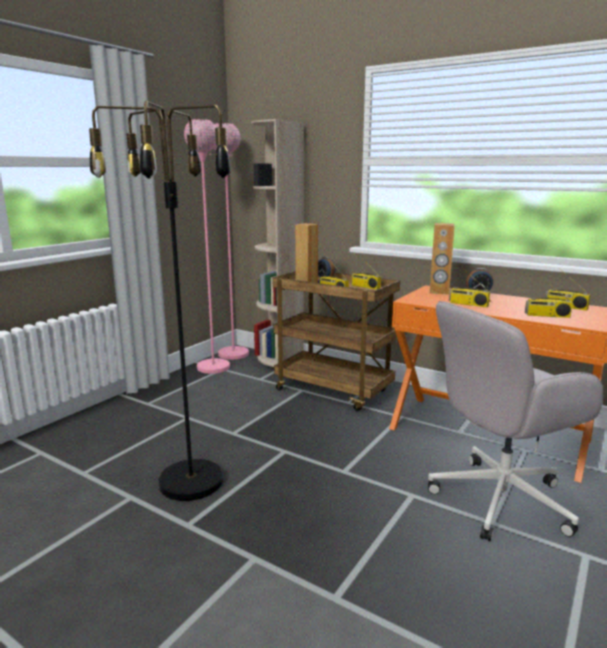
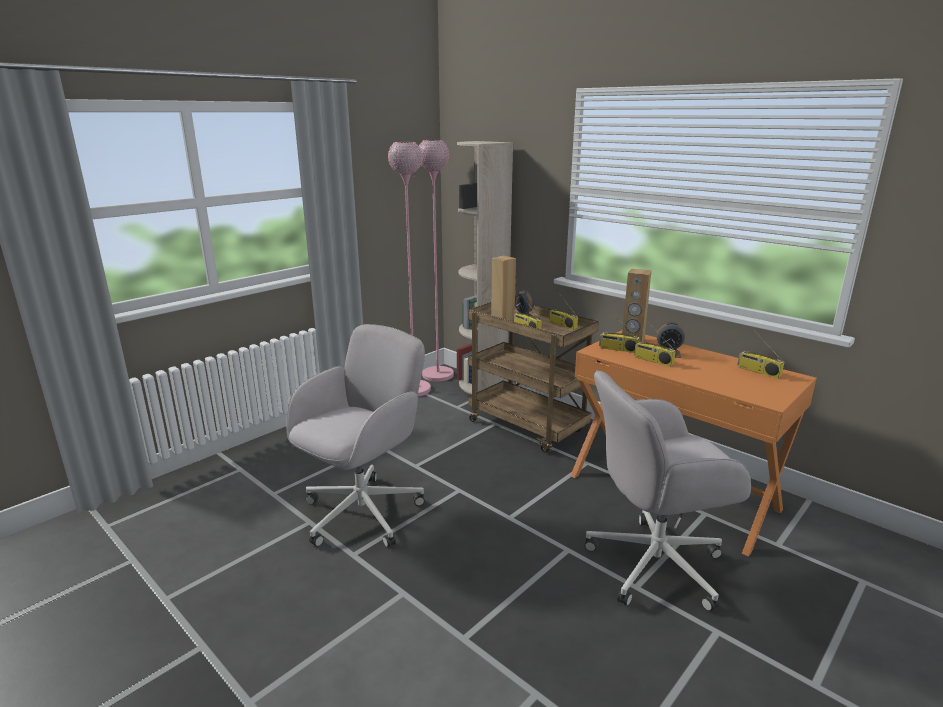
camera: 10 degrees right, 5 degrees up
(189, 482) = (364, 512): floor lamp -> grey office chair
(547, 315) = (728, 383): radio -> radio (618, 349)

